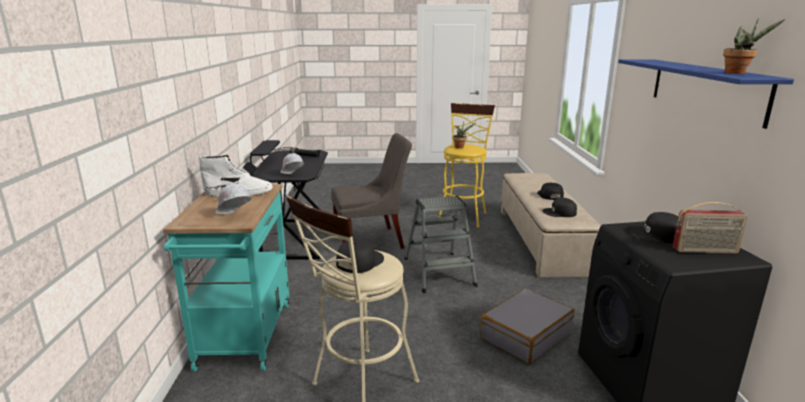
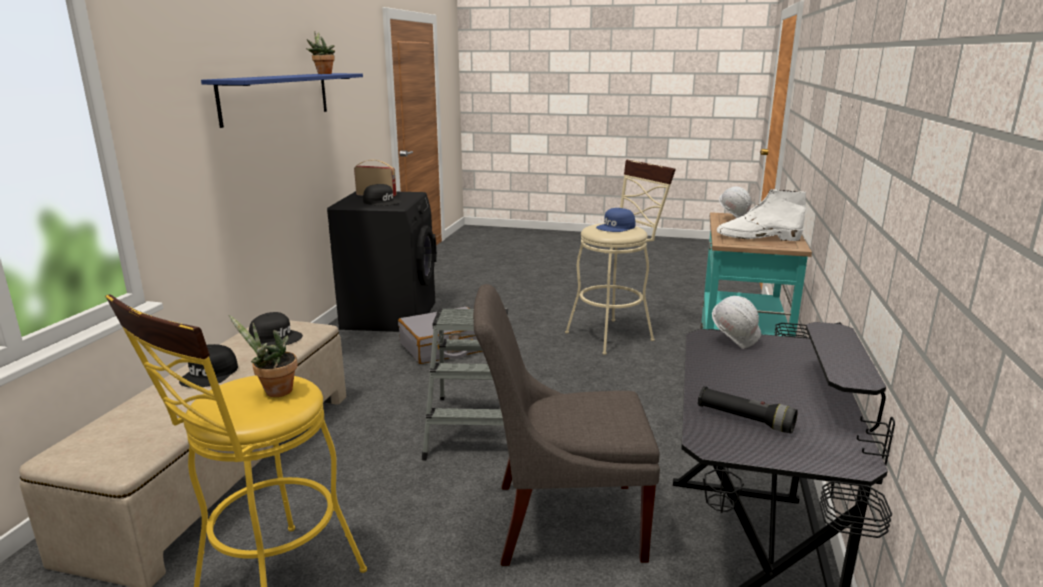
camera: 165 degrees left, 0 degrees up
(359, 261) = (616, 227): black cap -> blue cap

